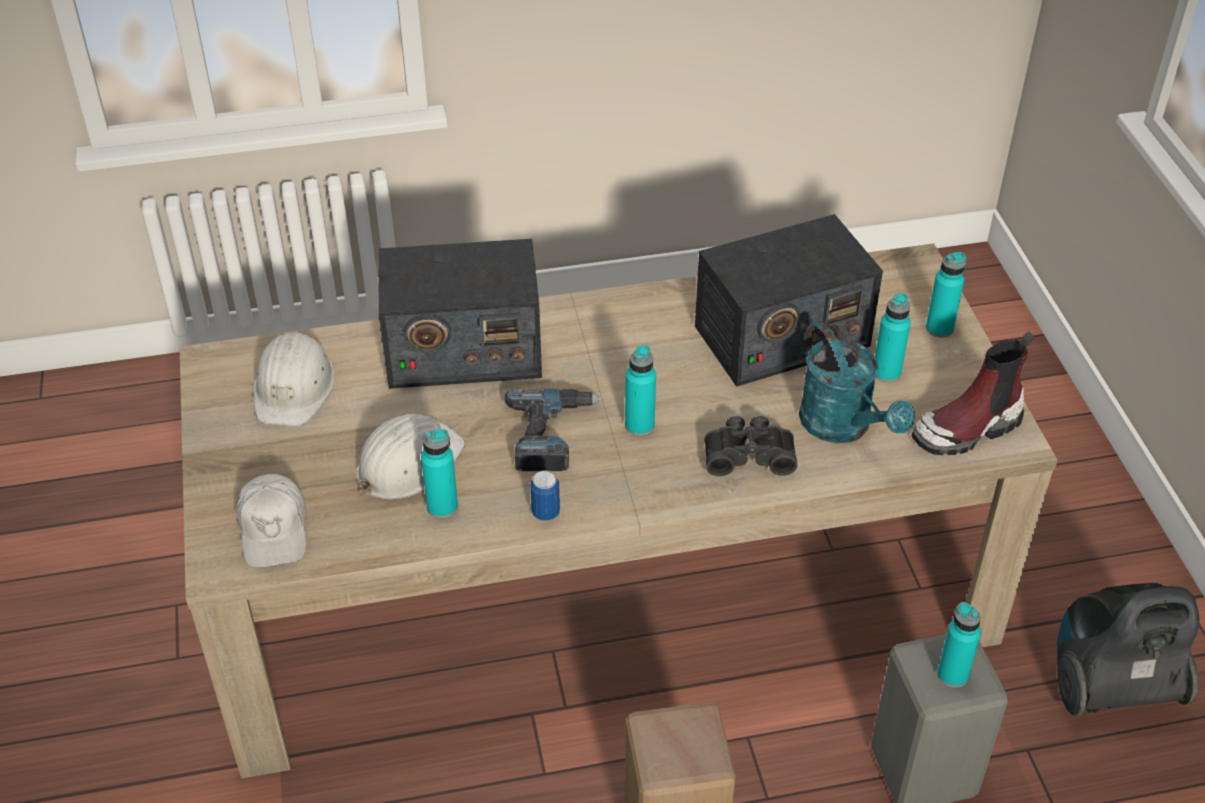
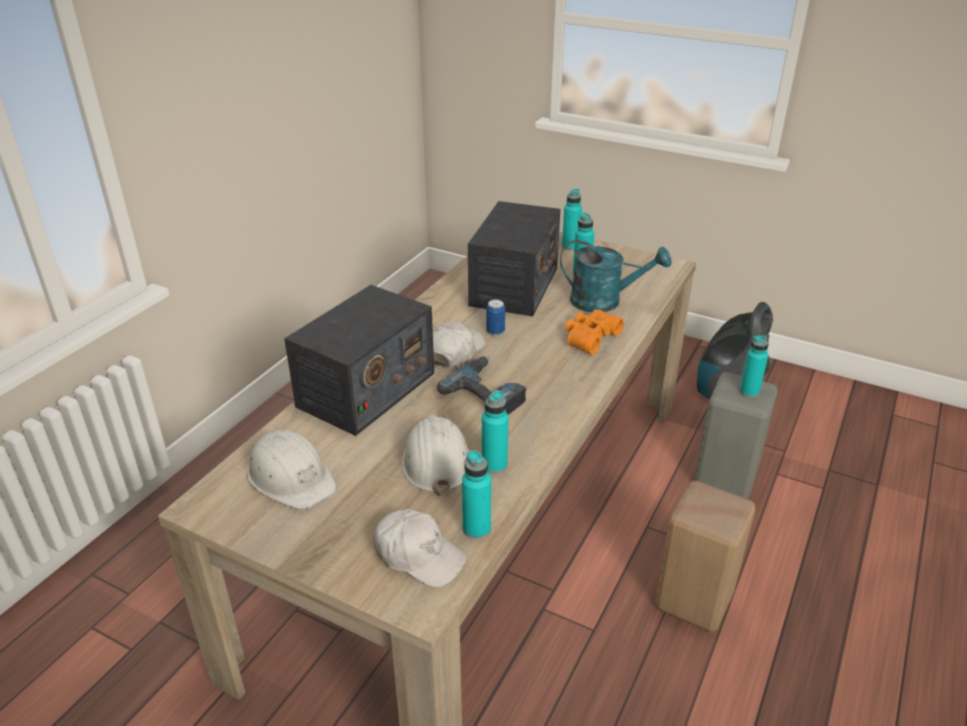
camera: 50 degrees left, 10 degrees down
(545, 513) = (550, 426): can -> can (495, 332)
(596, 369) = (455, 352): none -> white cap
(639, 425) = (521, 359): turquoise bottle -> turquoise bottle (476, 529)
(748, 454) = (589, 337): black binoculars -> orange binoculars
(968, 429) = (649, 272): boot -> none

